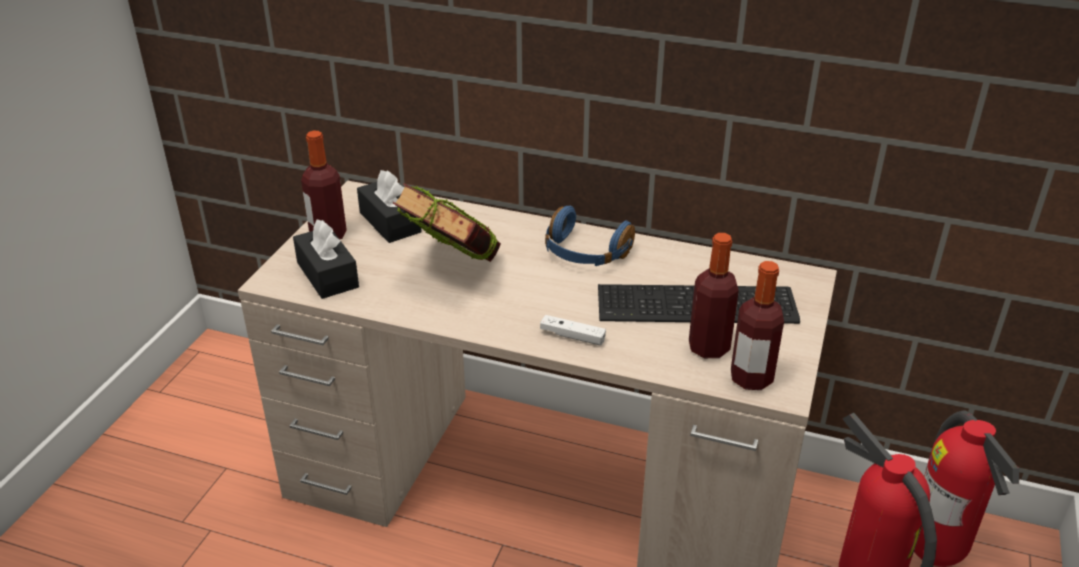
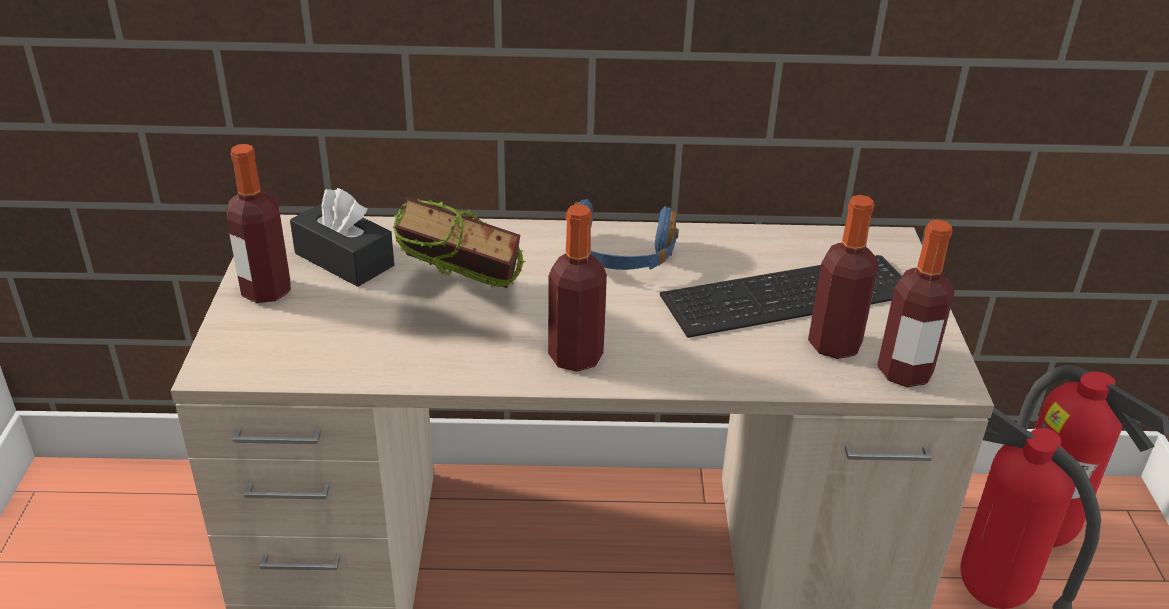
camera: 20 degrees left, 0 degrees up
(327, 275) = (294, 344): black tissue box -> none
(510, 319) = (575, 357): none -> bottle
(572, 336) = (666, 363): white game controller -> none

